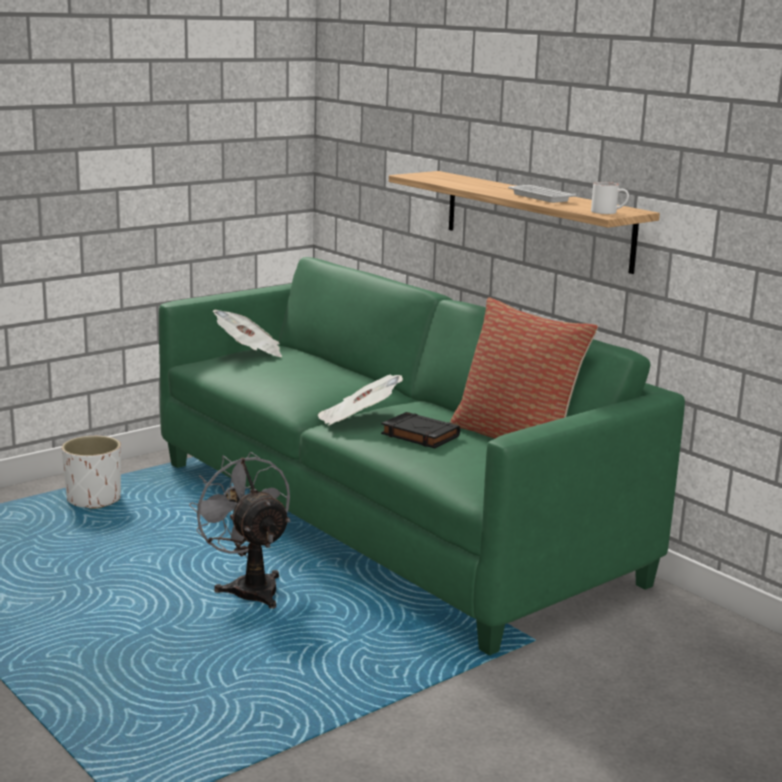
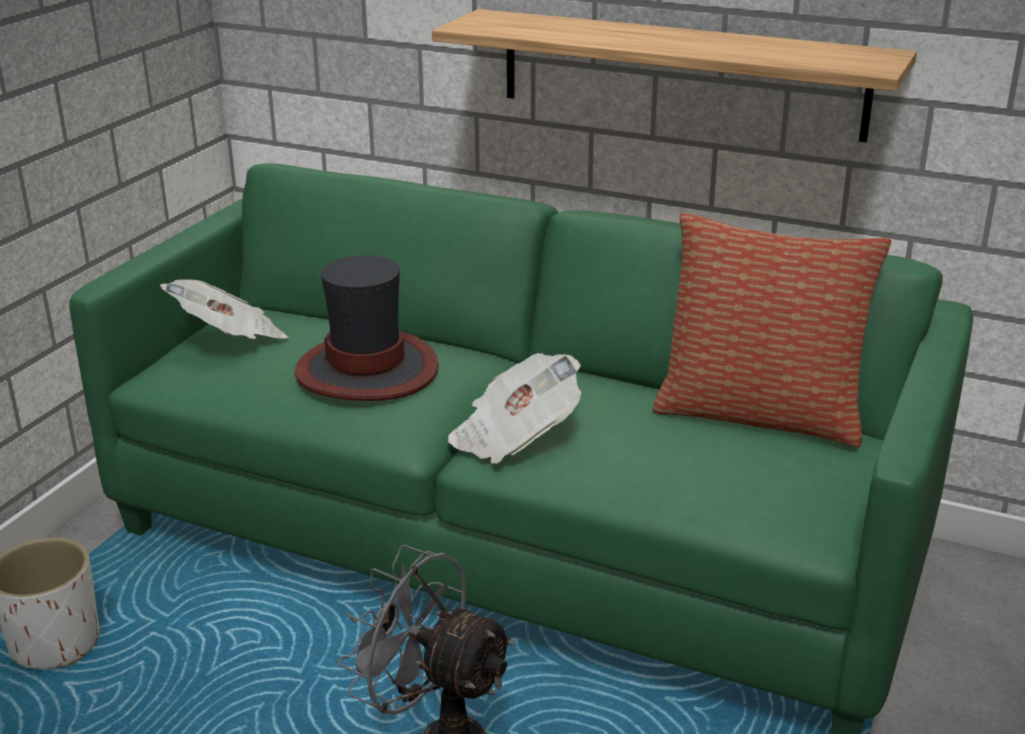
camera: 25 degrees left, 10 degrees up
(305, 376) = (368, 370): none -> hat
(419, 435) = (641, 447): black book -> none
(539, 197) = (722, 46): white tray -> none
(609, 212) = (866, 63): white mug -> none

